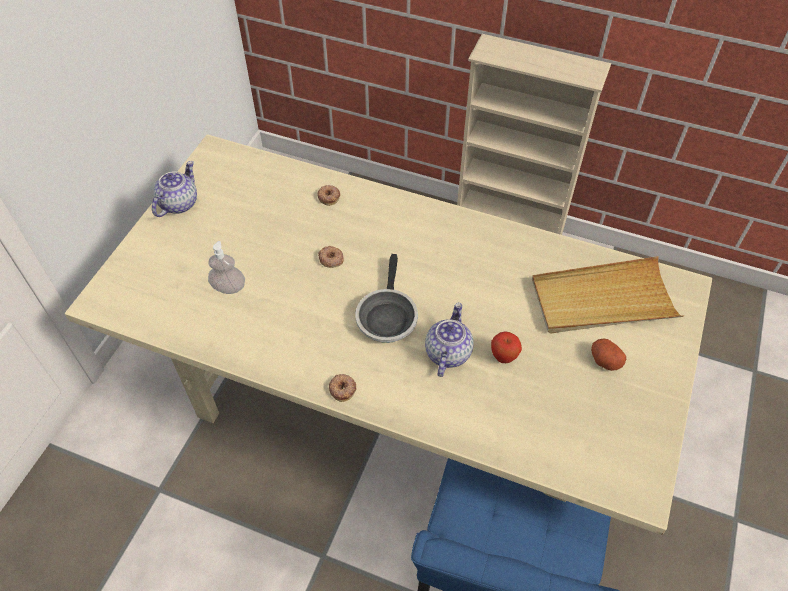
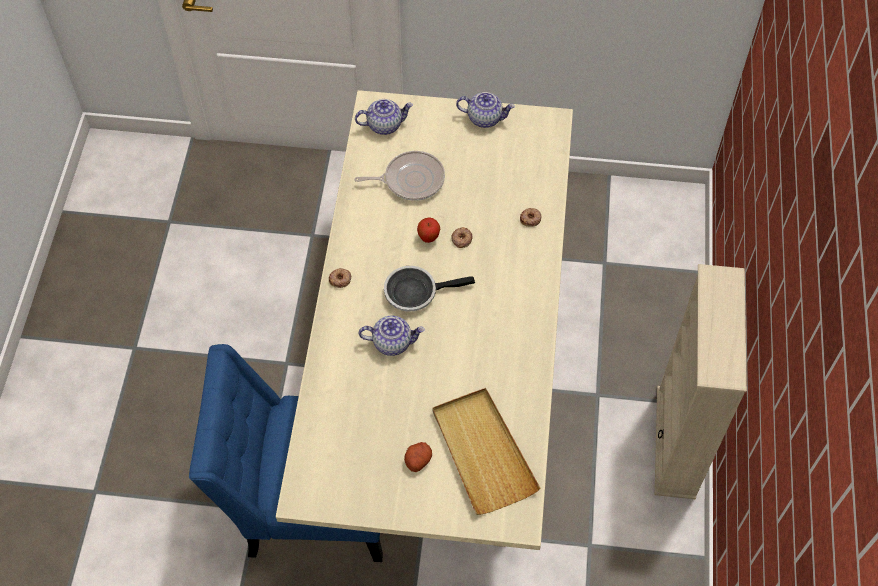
camera: 75 degrees right, 5 degrees up
(135, 296) = (384, 125): none -> teapot
(229, 287) = (411, 179): soap dispenser -> frying pan
(503, 357) = (399, 383): apple -> apple (428, 238)

